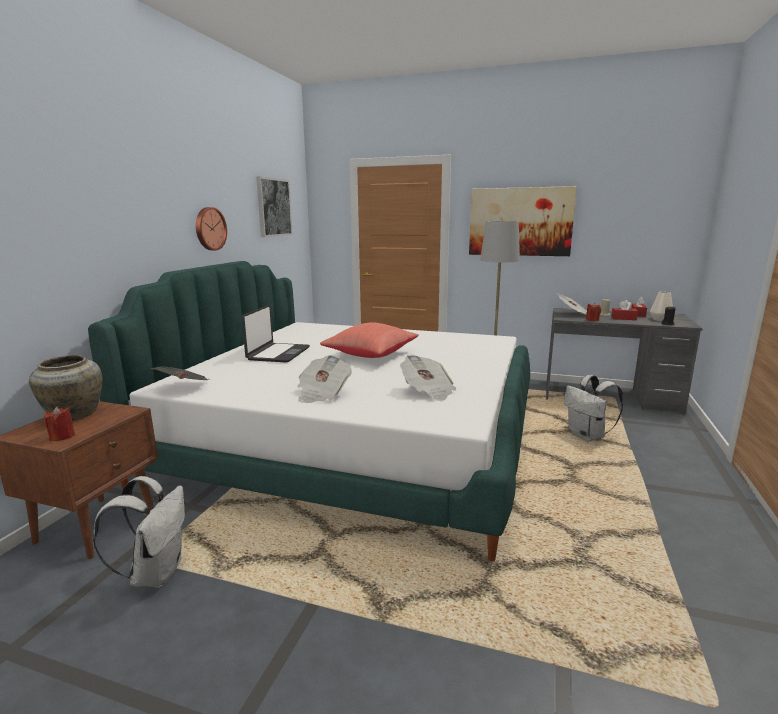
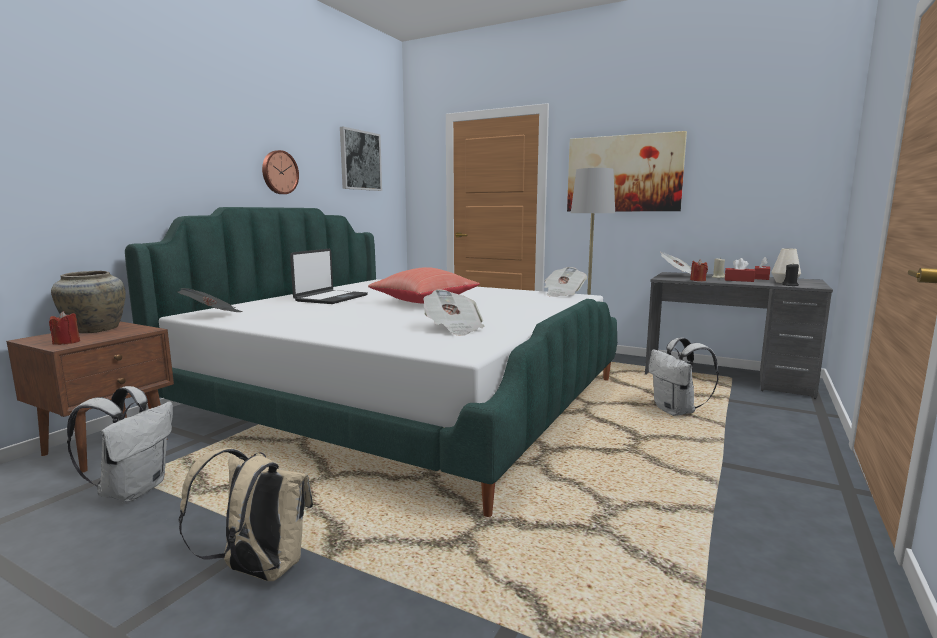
camera: 10 degrees right, 5 degrees down
(322, 394) = (340, 325): newspaper -> newspaper (563, 294)
(327, 643) = (258, 570): none -> beige backpack

